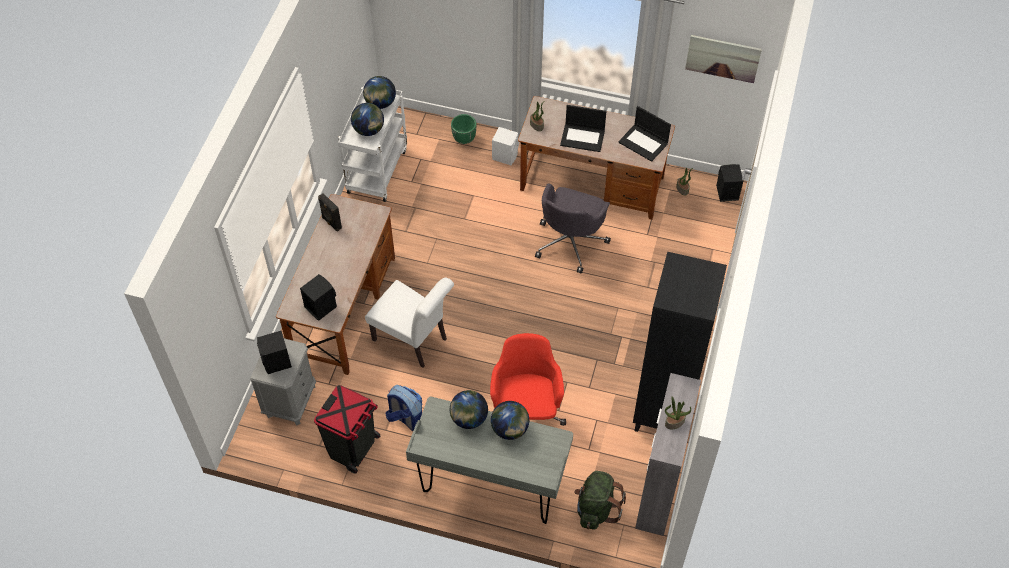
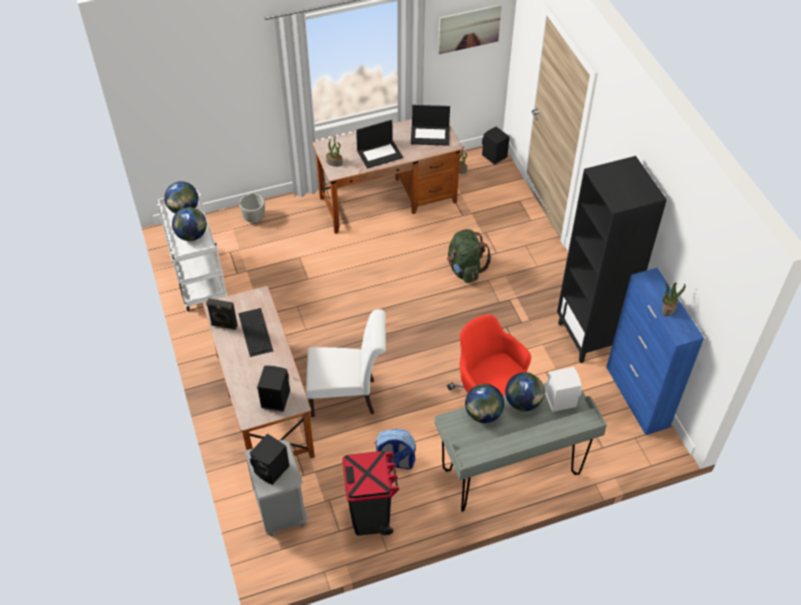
camera: 35 degrees left, 5 degrees down
(350, 241) = (255, 331): none -> keyboard
(464, 138) = (254, 218): green planter -> grey planter
(505, 155) = (300, 213): white speaker -> white speaker (560, 399)
(570, 242) = (409, 251): grey office chair -> none
(596, 508) = (604, 438): green backpack -> green backpack (465, 269)
(658, 491) = (637, 397): grey cabinet -> blue cabinet

